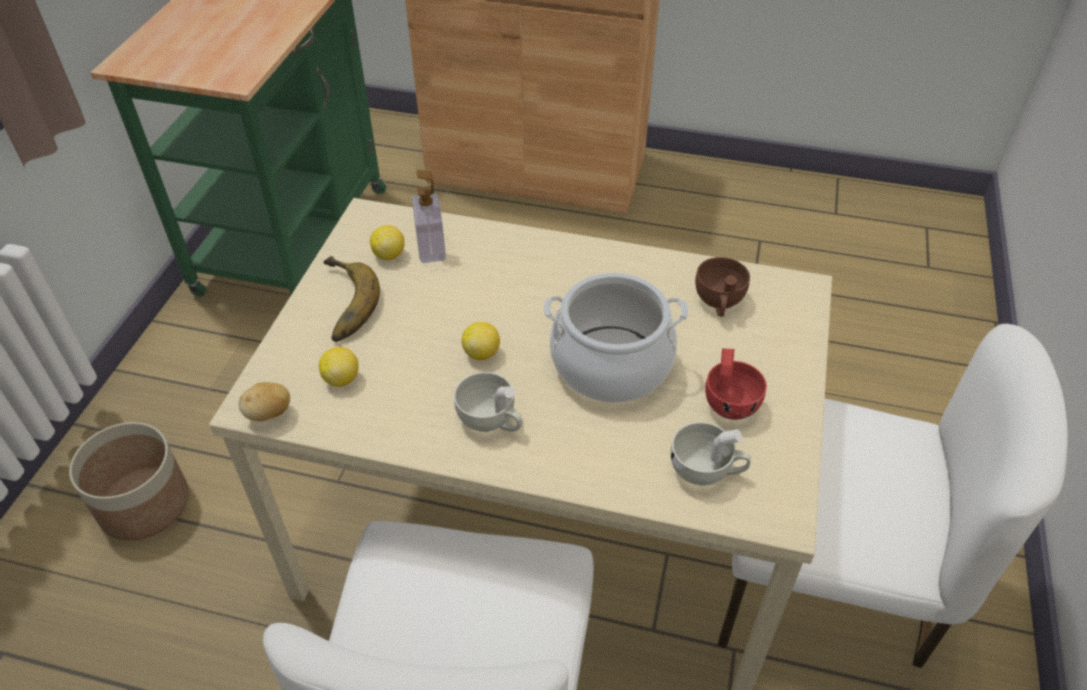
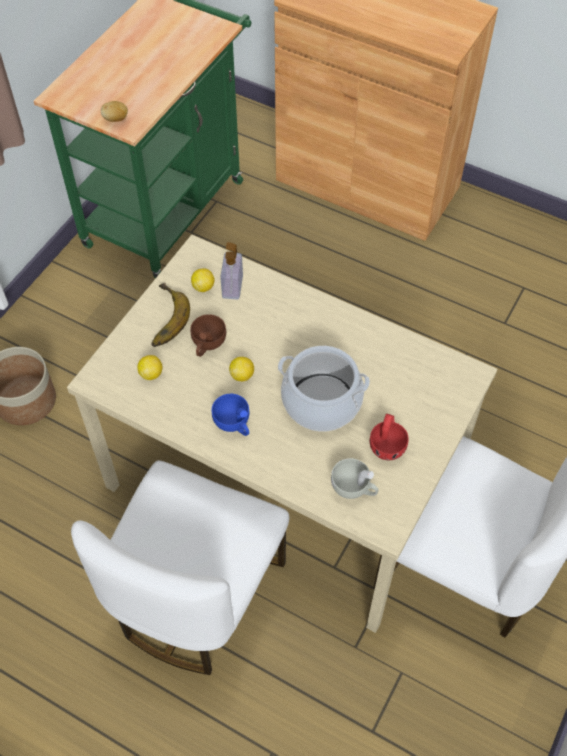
camera: 15 degrees right, 10 degrees up
(269, 414) = (103, 388): potato -> potato (116, 119)
(491, 421) = (234, 424): white cup -> blue cup
(719, 302) = (410, 372): brown cup -> brown cup (207, 344)

